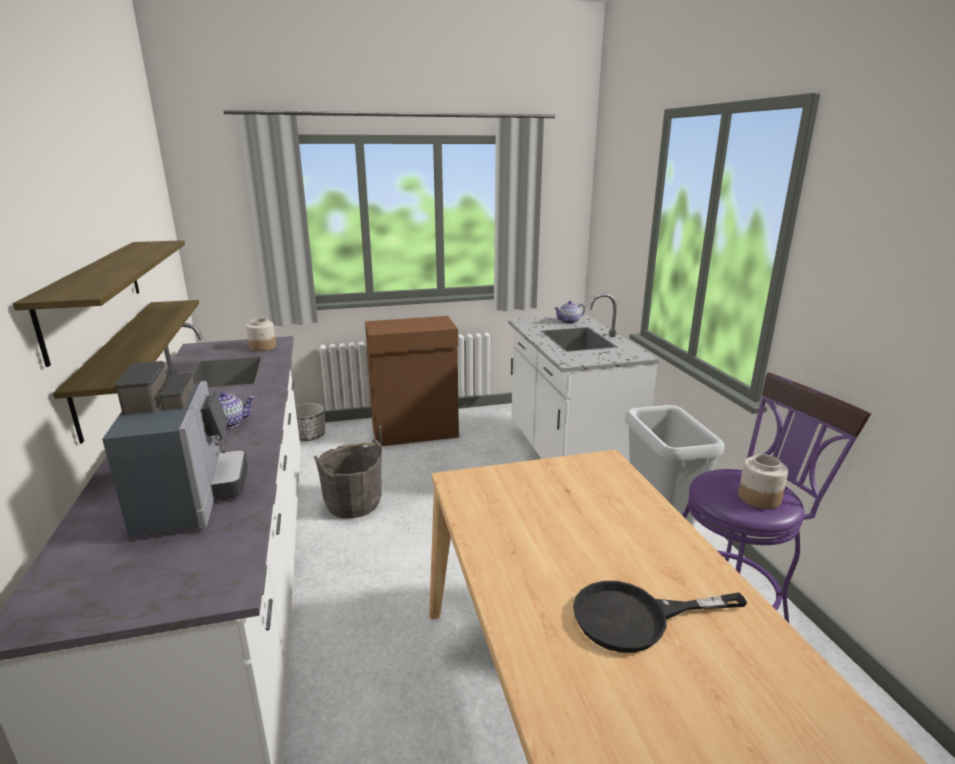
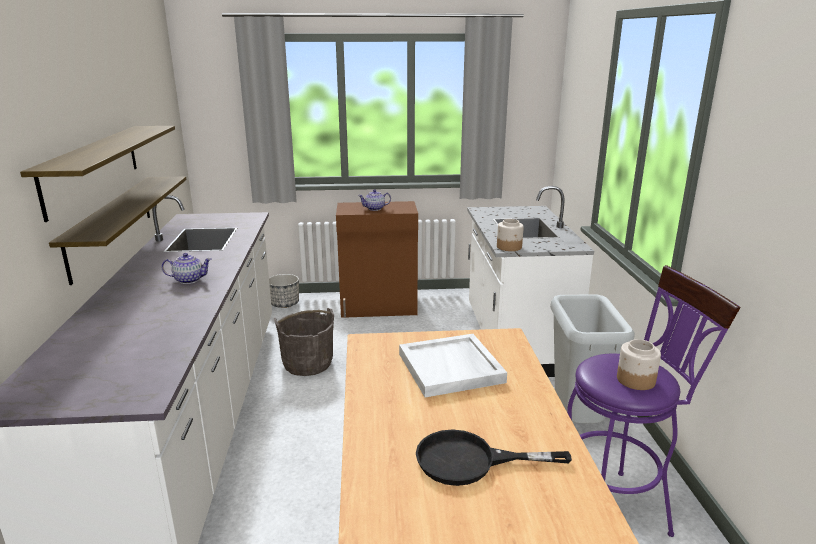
camera: 10 degrees right, 0 degrees up
(190, 498) = (141, 333): coffee machine -> none
(263, 347) = (239, 220): jar -> jar (509, 247)
(565, 503) = (451, 368): none -> white tray
(569, 321) = (524, 211): teapot -> teapot (375, 209)

